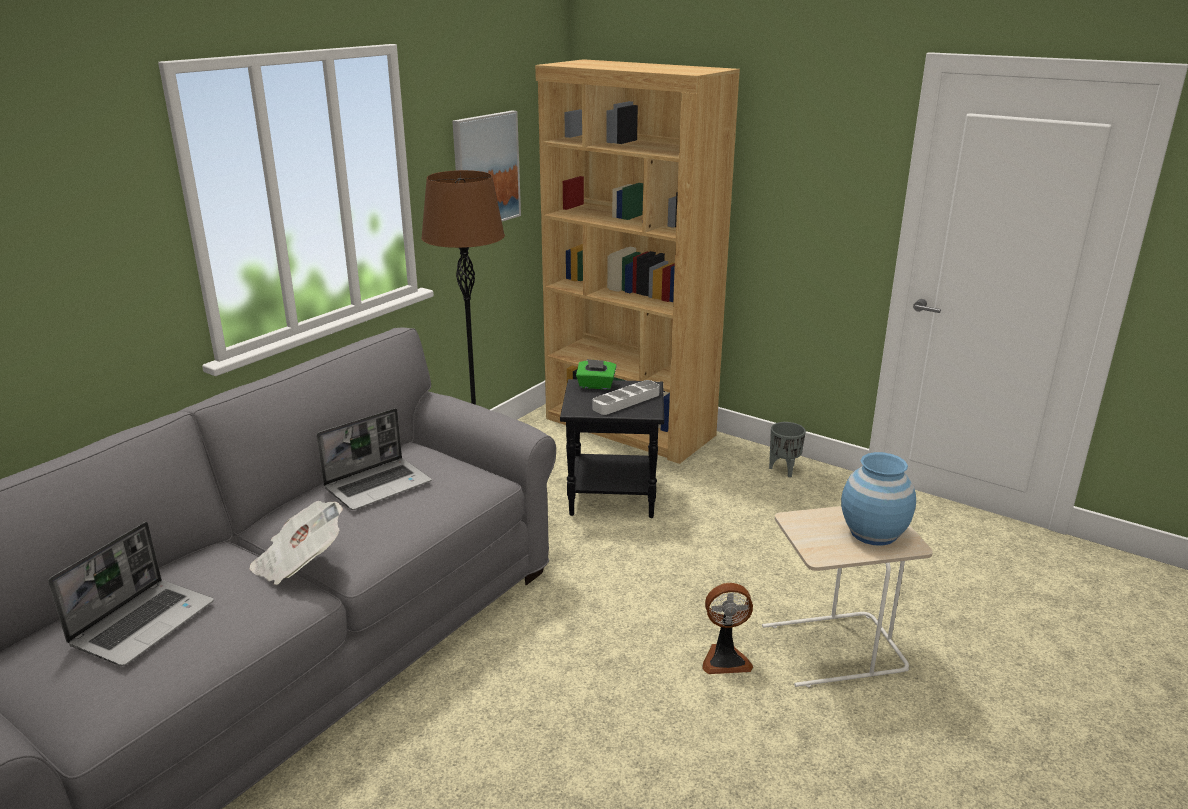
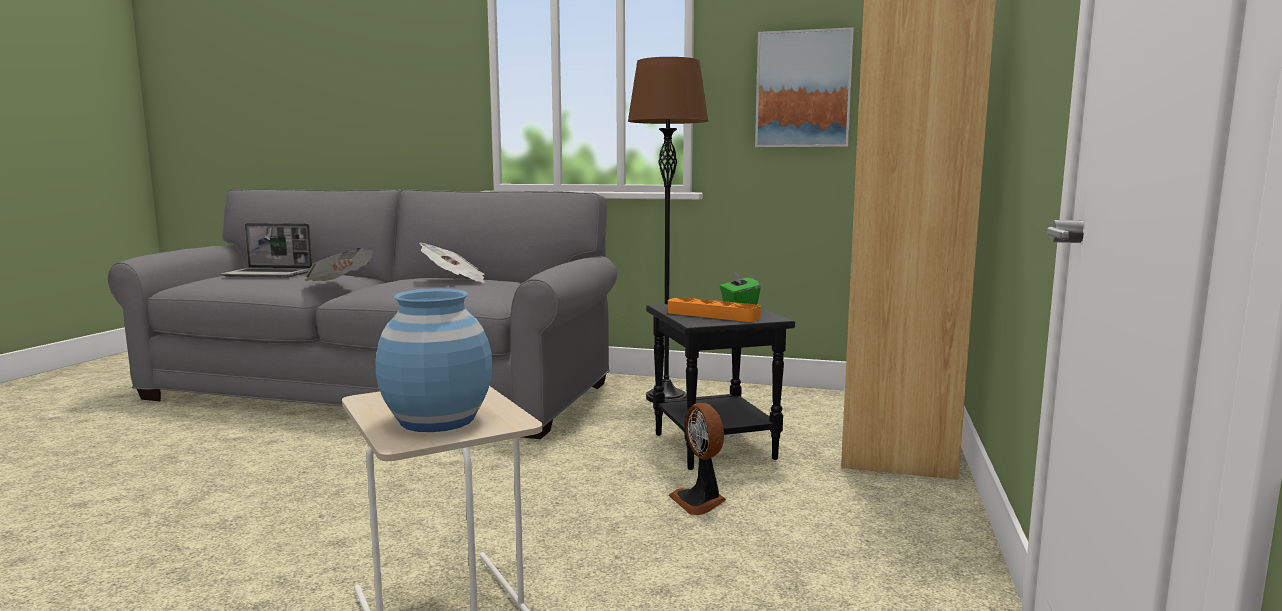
camera: 70 degrees right, 15 degrees down
(378, 485) = (455, 281): laptop -> newspaper
(626, 401) = (713, 315): grey tray -> orange tray
(725, 659) = (411, 541): fan -> fan (700, 501)
(784, 470) = (928, 536): grey planter -> none

